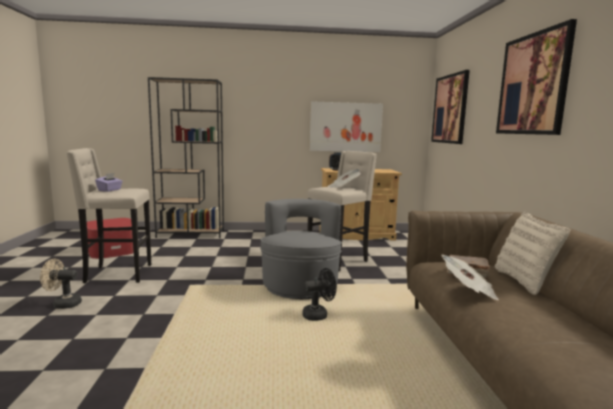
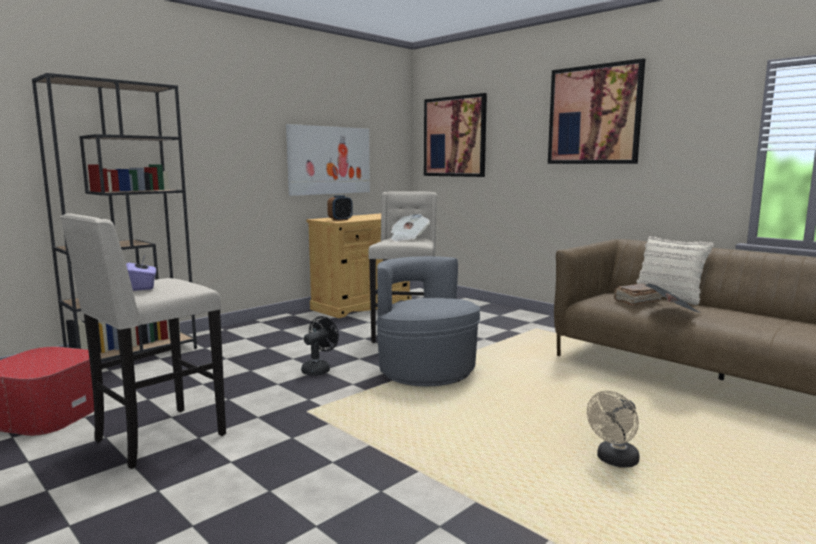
camera: 40 degrees left, 0 degrees up
(63, 304) = (177, 504): beige fan -> beige fan (614, 461)
(319, 315) = (504, 389): black fan -> black fan (319, 369)

